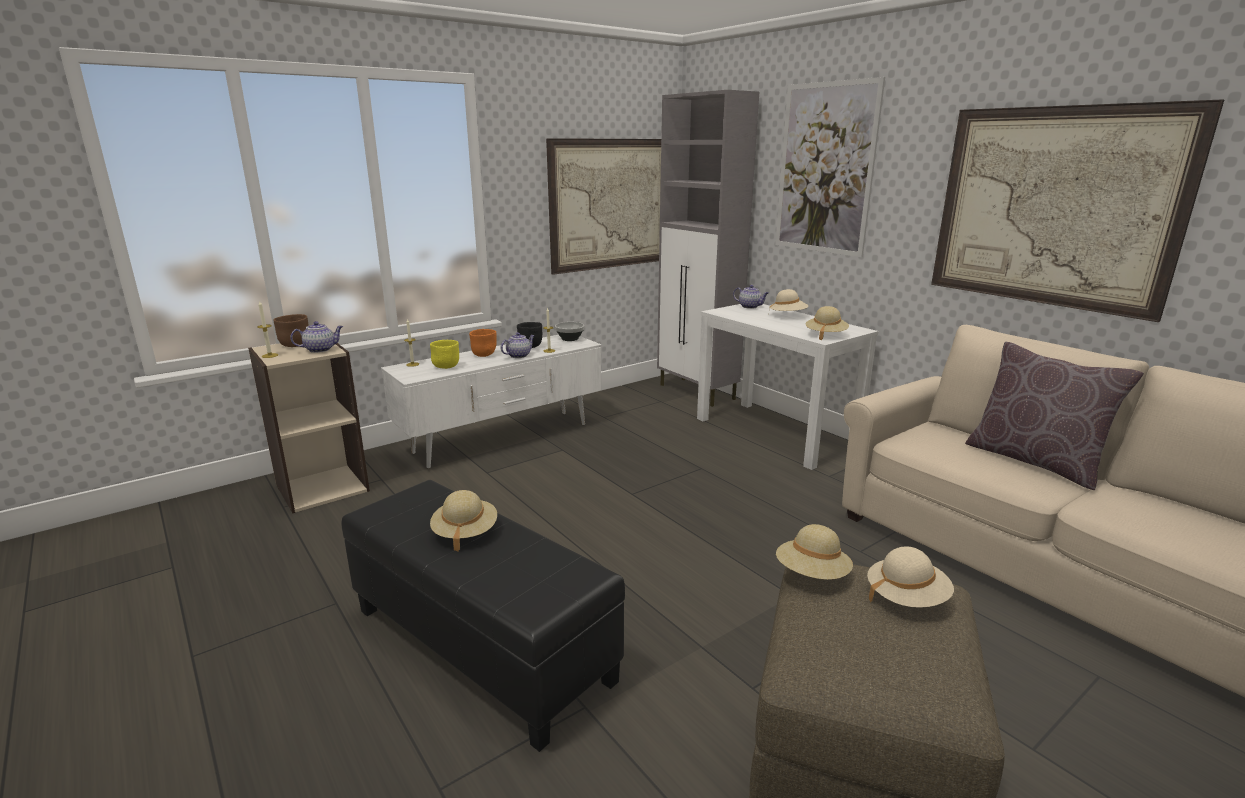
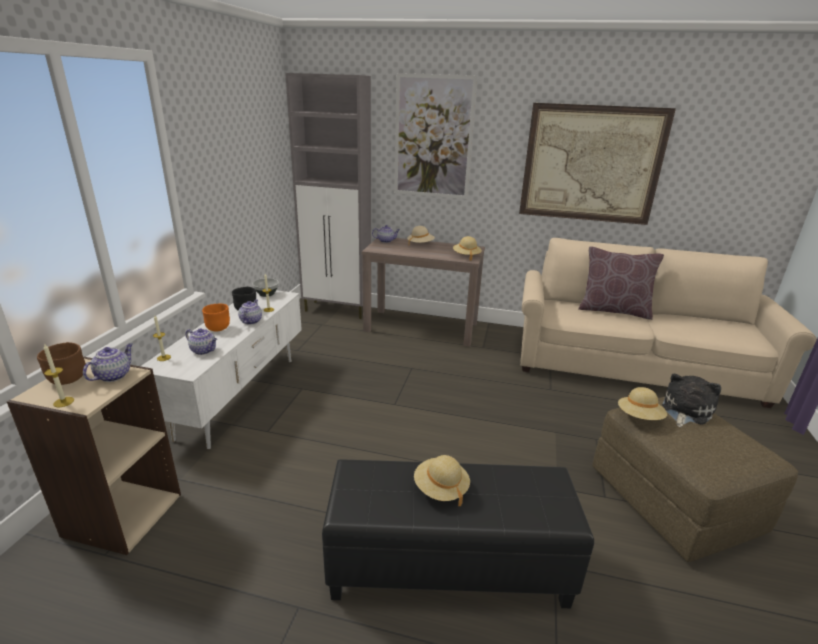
camera: 40 degrees left, 5 degrees up
(446, 367) = (204, 350): yellow bowl -> teapot
(611, 204) = (256, 169): picture -> none
(775, 433) = (422, 327): white console table -> brown console table
(906, 597) = (685, 410): beige hat -> plush toy

